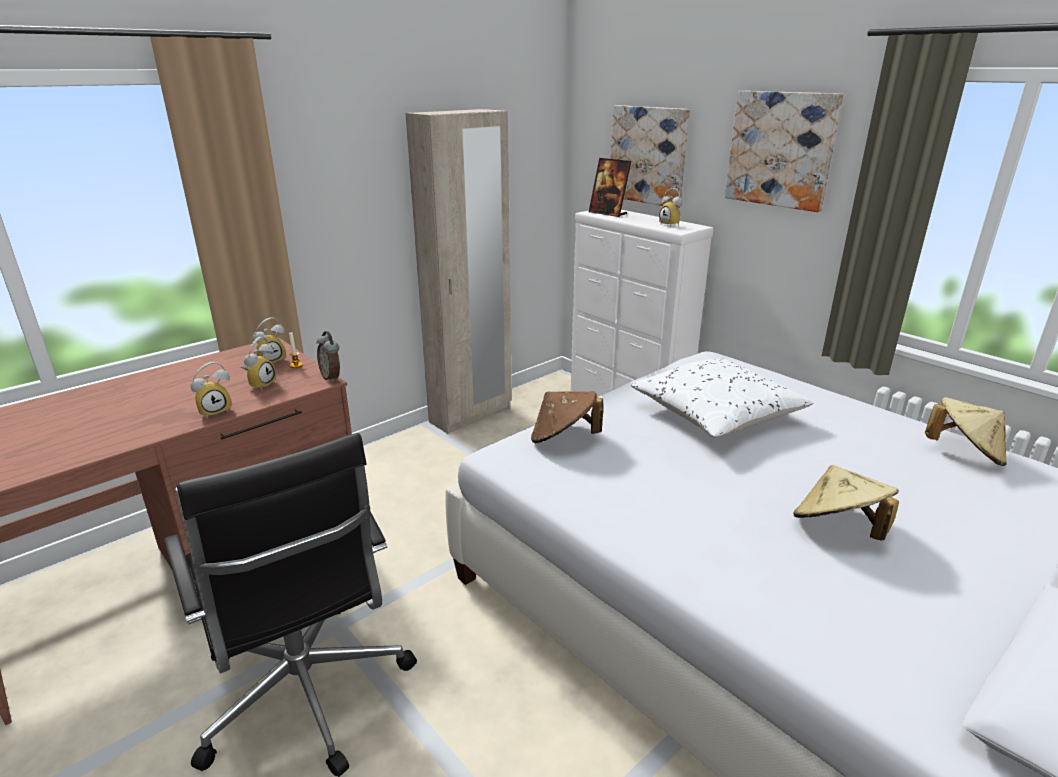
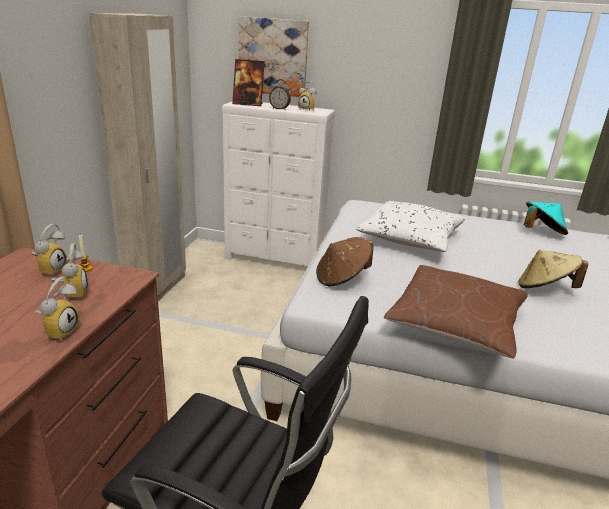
camera: 35 degrees left, 0 degrees up
(332, 377) = (139, 271): alarm clock -> alarm clock (279, 109)
(633, 527) = (455, 323): none -> brown pillow
(781, 149) = (384, 51): picture -> none
(964, 453) = (541, 232): beige hat -> turquoise hat

